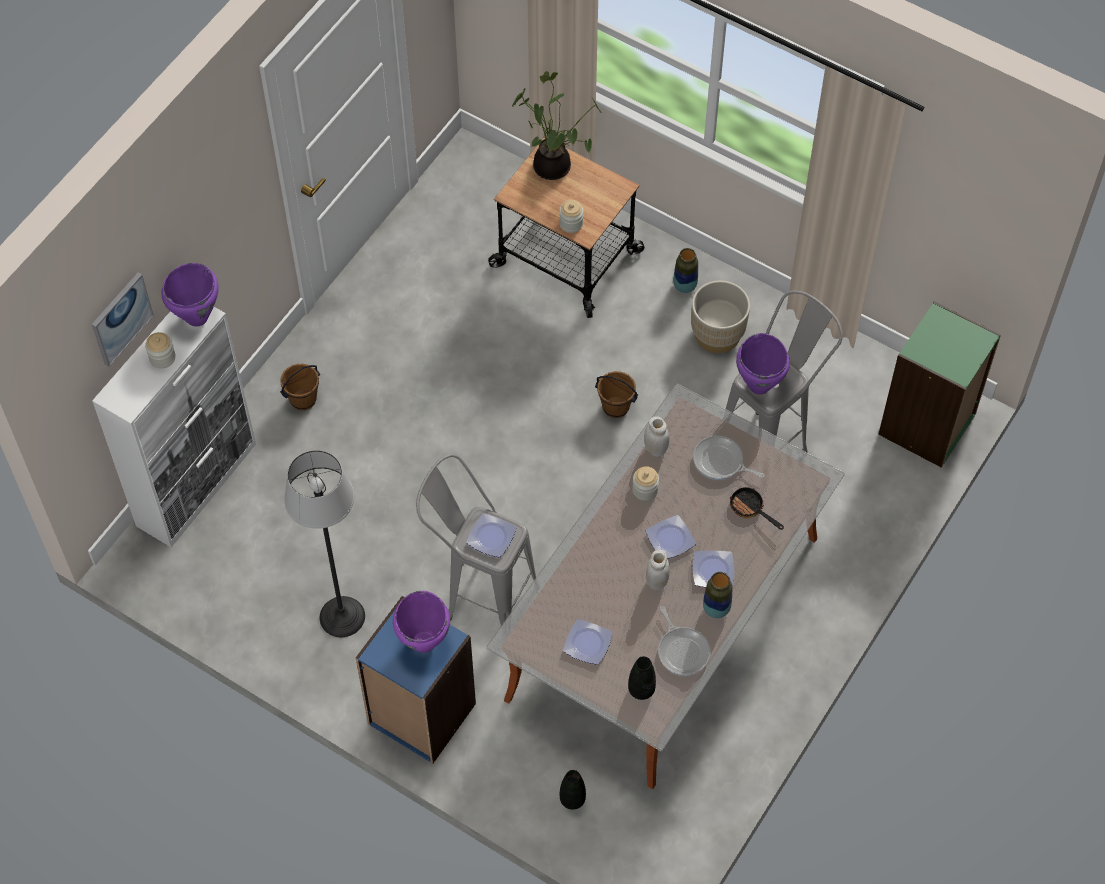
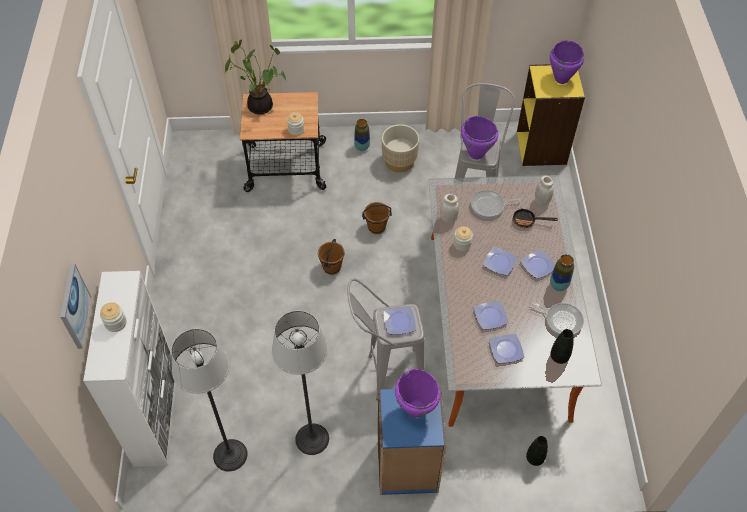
camera: 35 degrees left, 5 degrees down
(197, 317) = (122, 283): purple cooking pot -> purple cooking pot (562, 79)
(242, 577) = (230, 455): none -> floor lamp
(303, 399) = (188, 325): brown bucket -> brown bucket (331, 267)
(604, 595) = (491, 316): none -> plate
(657, 581) = (513, 290): white jar -> white jar (541, 201)
(928, 425) = (542, 148): green bookcase -> yellow bookcase

